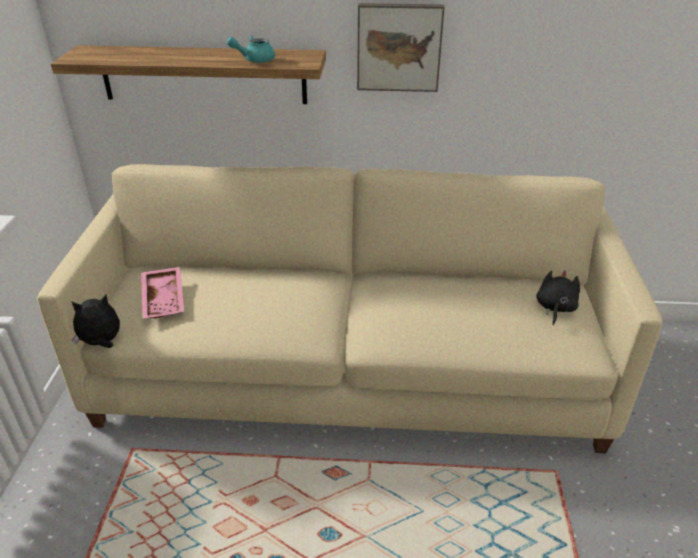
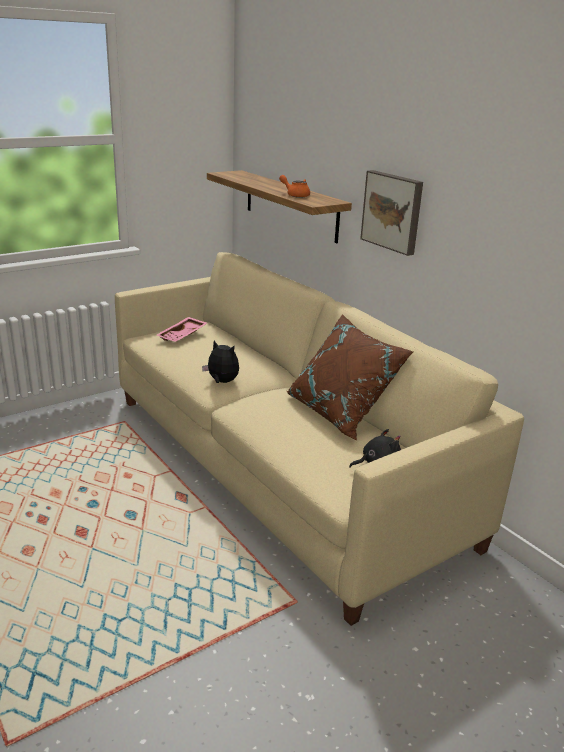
camera: 50 degrees right, 10 degrees down
(102, 343) = (133, 340): plush toy -> plush toy (222, 382)
(254, 60) = (295, 195): turquoise teapot -> orange teapot
(454, 281) = (341, 413): none -> brown pillow

